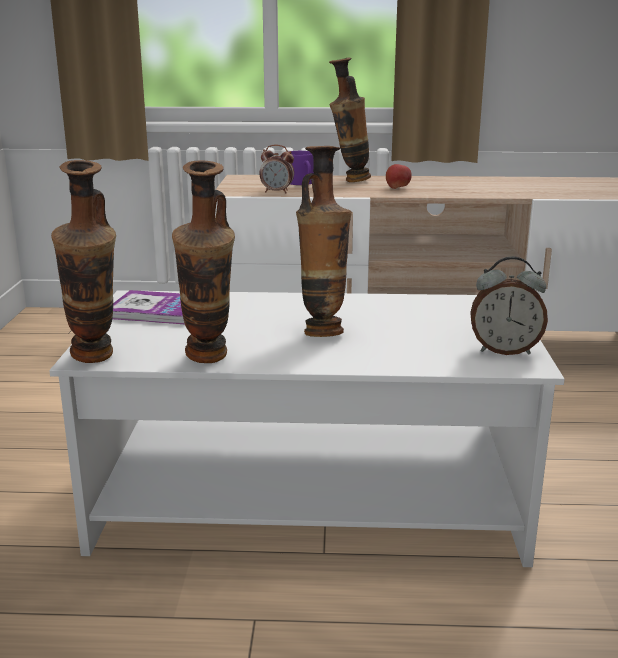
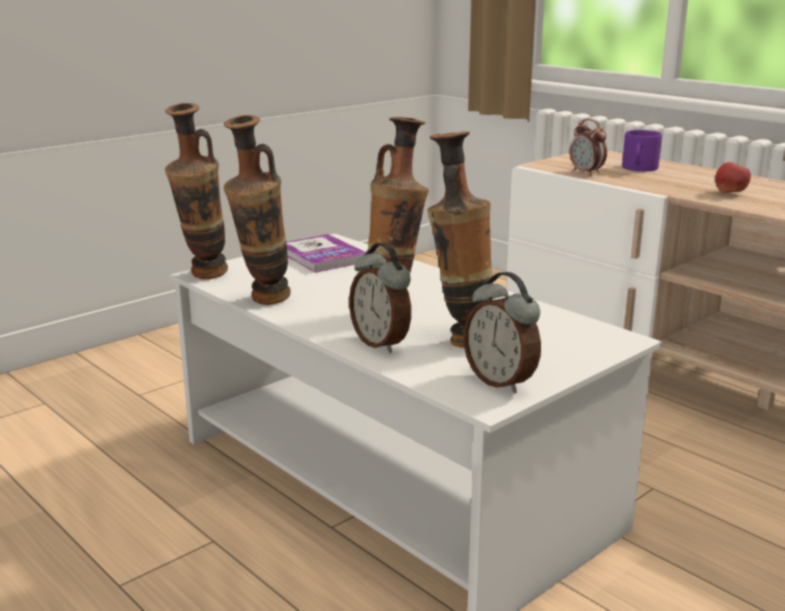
camera: 45 degrees right, 0 degrees up
(349, 181) = (699, 175): vase -> vase (460, 339)
(376, 356) = (381, 343): none -> alarm clock

